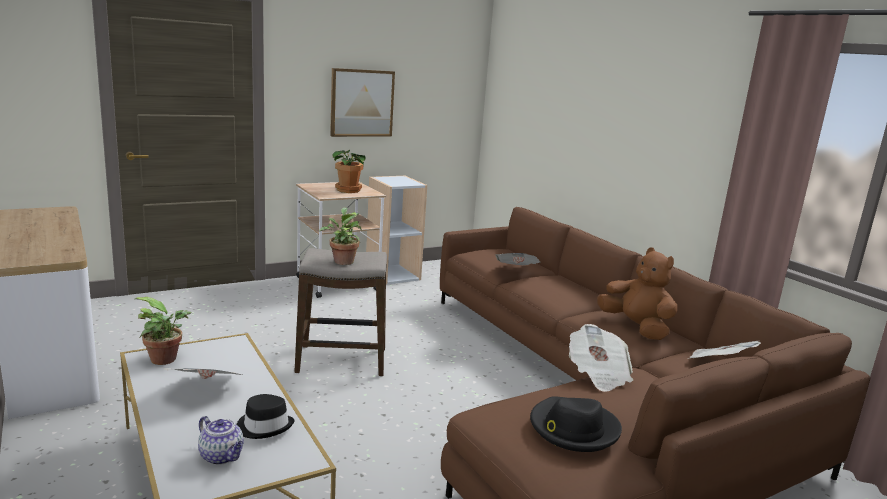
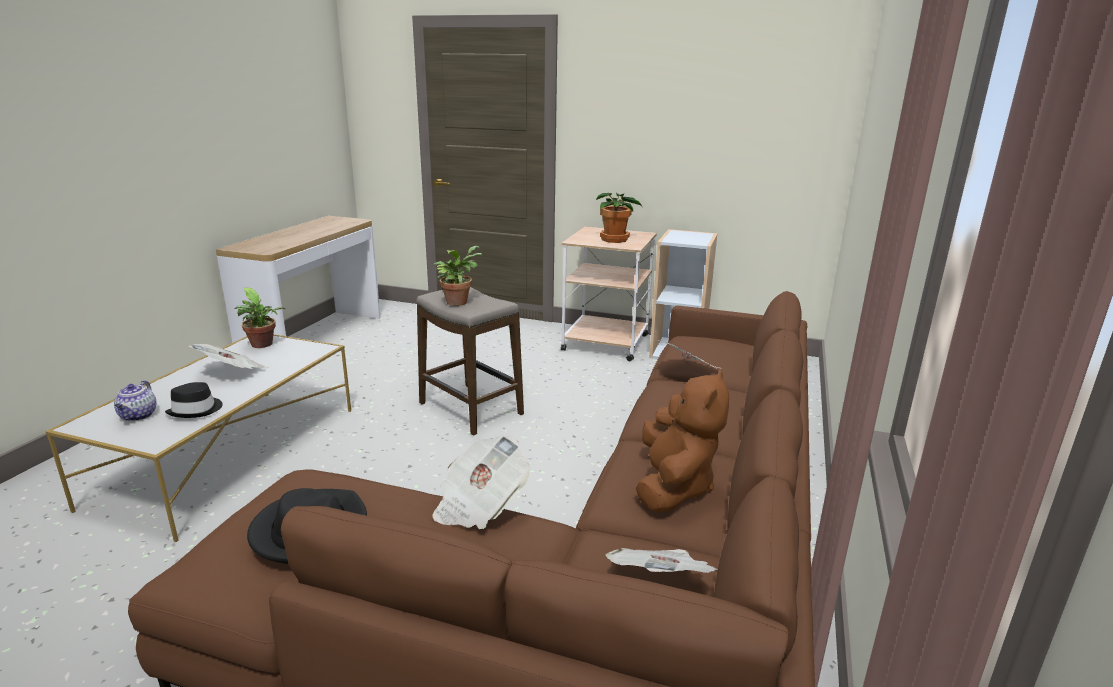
camera: 50 degrees right, 5 degrees up
(361, 103) = (666, 139): picture -> none

